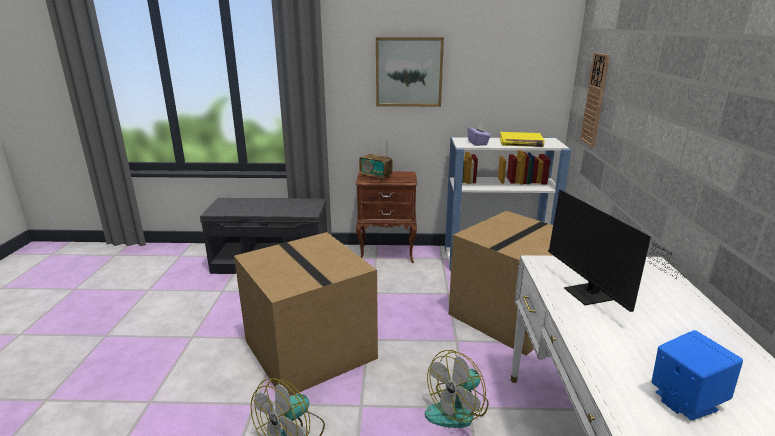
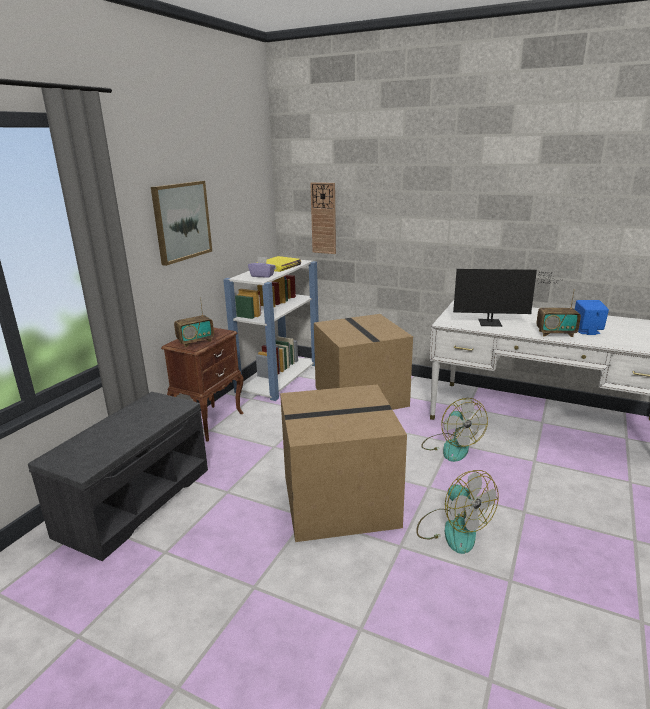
camera: 65 degrees left, 0 degrees up
(617, 360) = (555, 333): none -> radio

